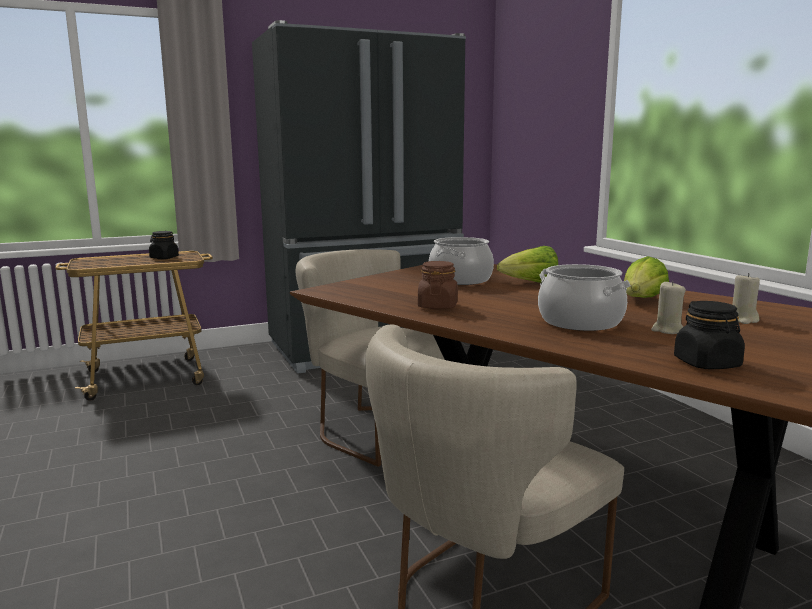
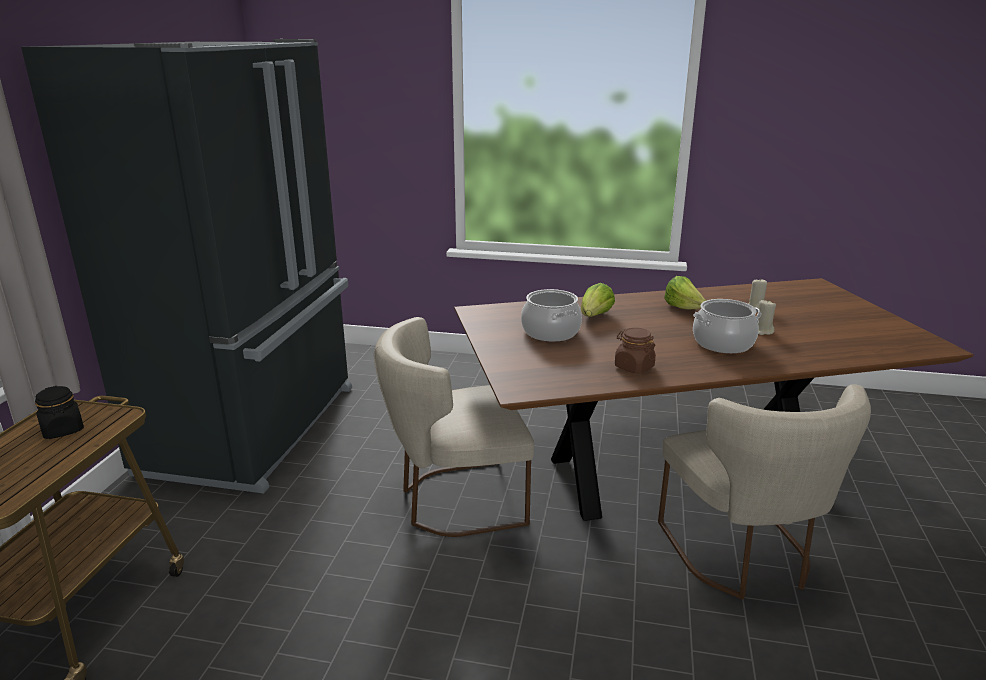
camera: 55 degrees left, 10 degrees up
(707, 364) = (834, 349): black jar -> none

